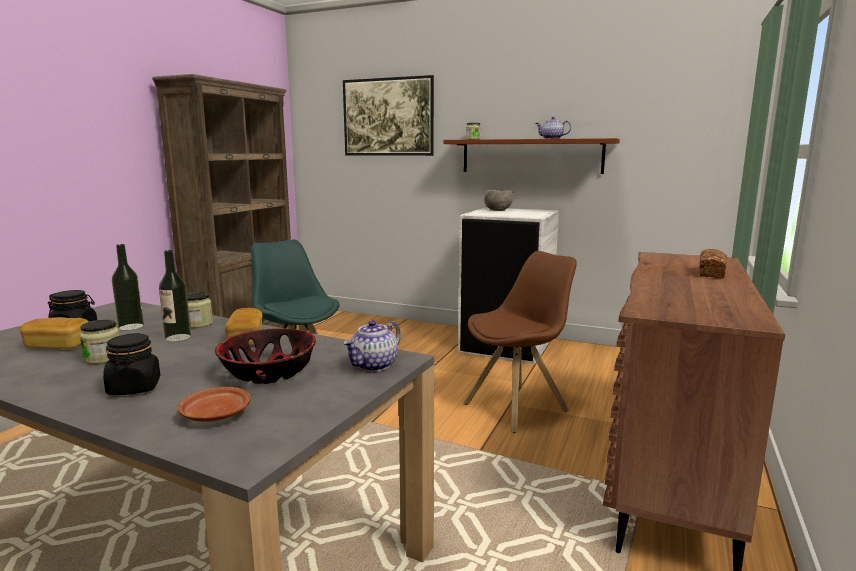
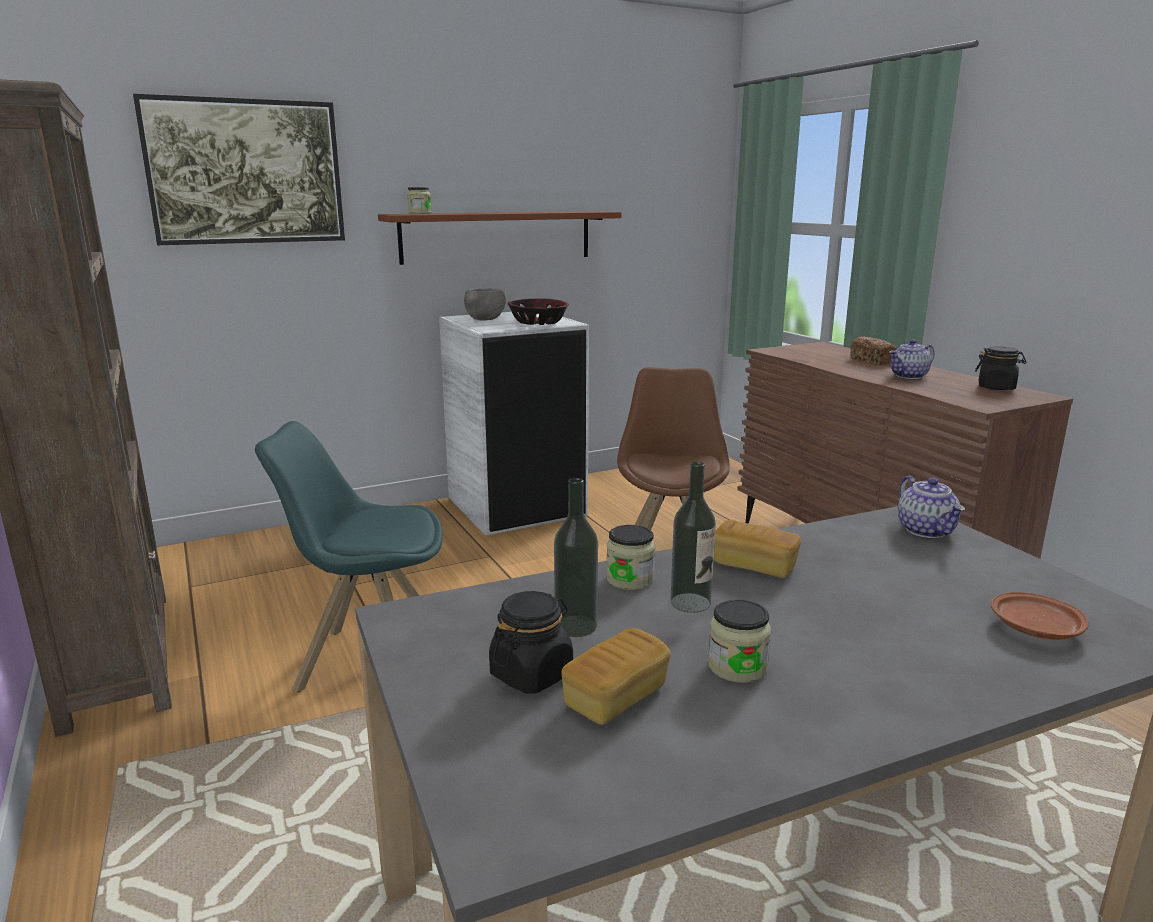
camera: 50 degrees left, 5 degrees up
(134, 388) = (904, 661): black jar -> black jar (996, 387)
(269, 373) = (909, 579): bowl -> bowl (539, 322)
(551, 138) = (535, 212): teapot -> teapot (909, 376)

